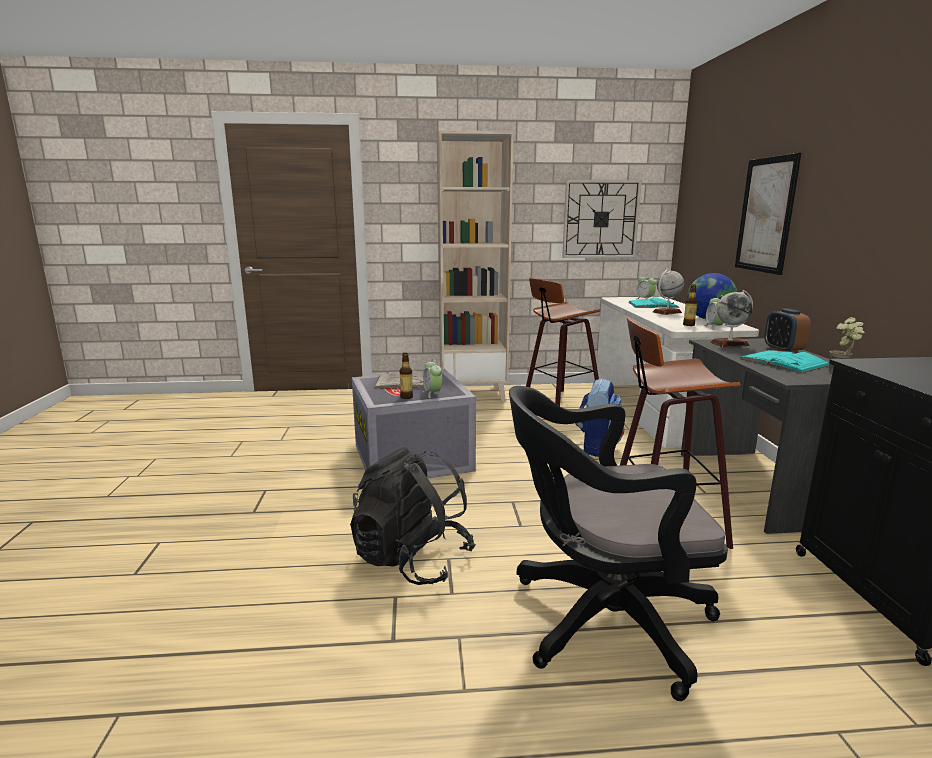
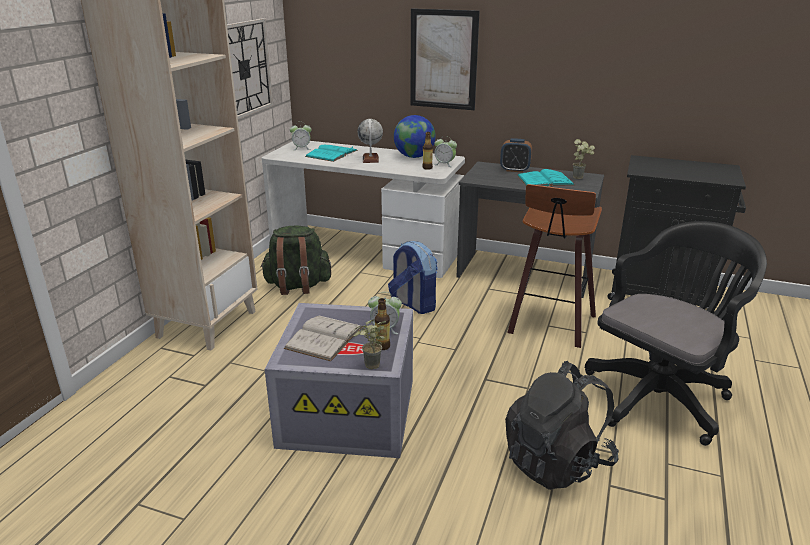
camera: 65 degrees left, 10 degrees up
(373, 398) = (369, 367): none -> potted plant
(559, 403) = (297, 286): stool -> green backpack
(600, 621) = (660, 395): black office chair -> black office chair turned 150 degrees counterclockwise
(729, 344) = (485, 176): globe -> none

